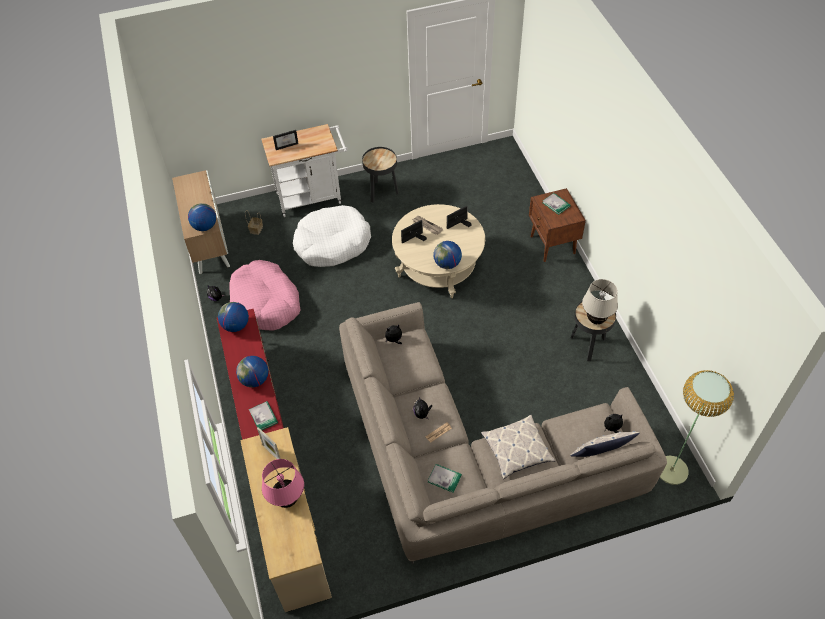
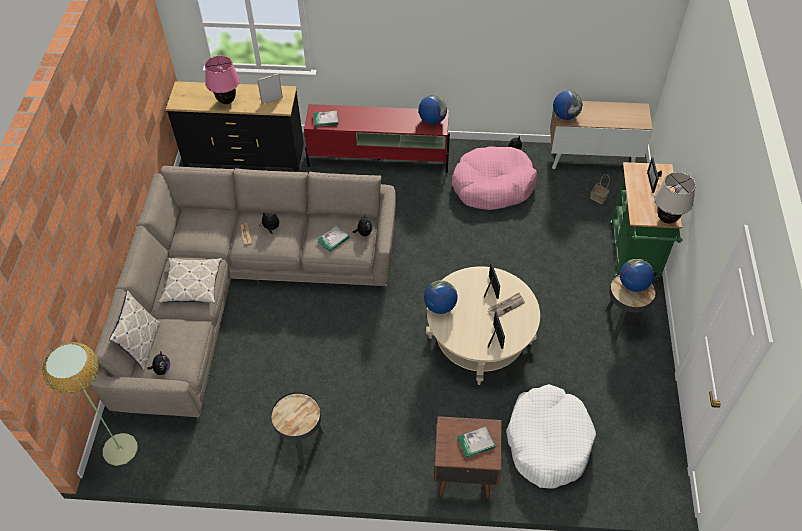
camera: 110 degrees right, 0 degrees up
(255, 380) = (366, 121): globe -> globe (633, 284)
(292, 538) = (244, 154): beige dresser -> black dresser
(313, 197) = (634, 256): white cart -> green cart
(332, 243) = (553, 255): white dog bed -> white dog bed (548, 441)
(444, 478) = (200, 224): book -> book (333, 239)
(596, 320) = (288, 412): beige table lamp -> beige table lamp (666, 219)

